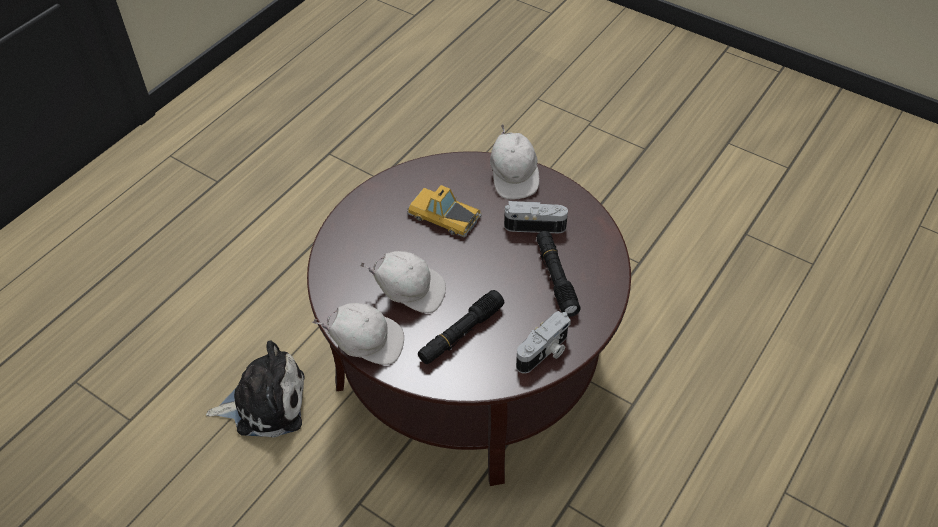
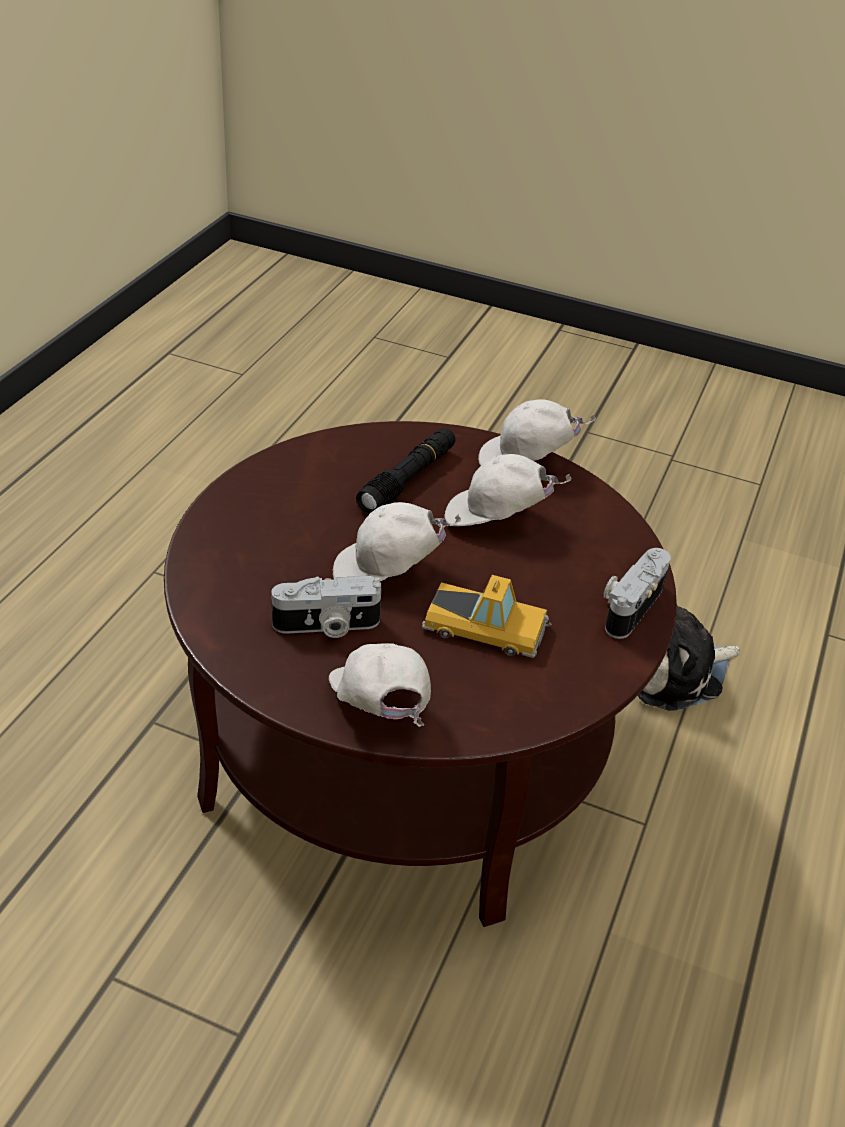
camera: 165 degrees right, 10 degrees down
(492, 256) = (388, 572): none -> white cap
(544, 353) = (292, 468): camera -> camera (629, 605)
(556, 278) = (283, 552): black flashlight -> none

